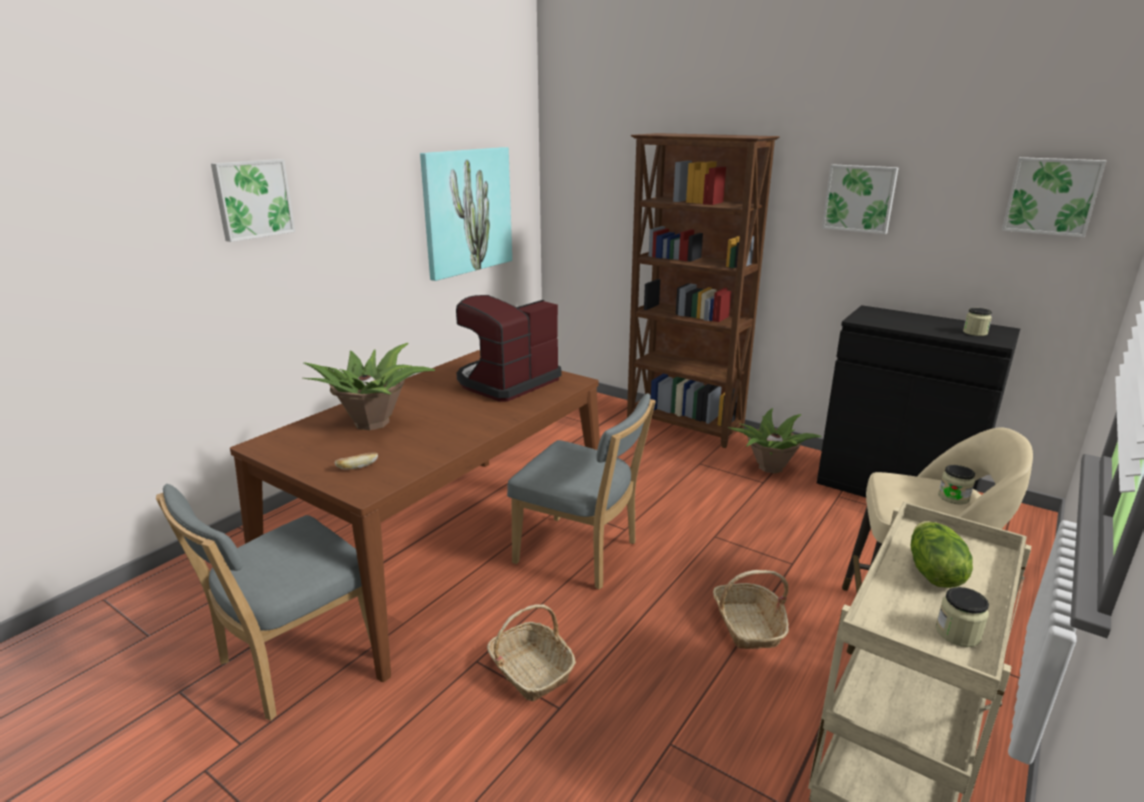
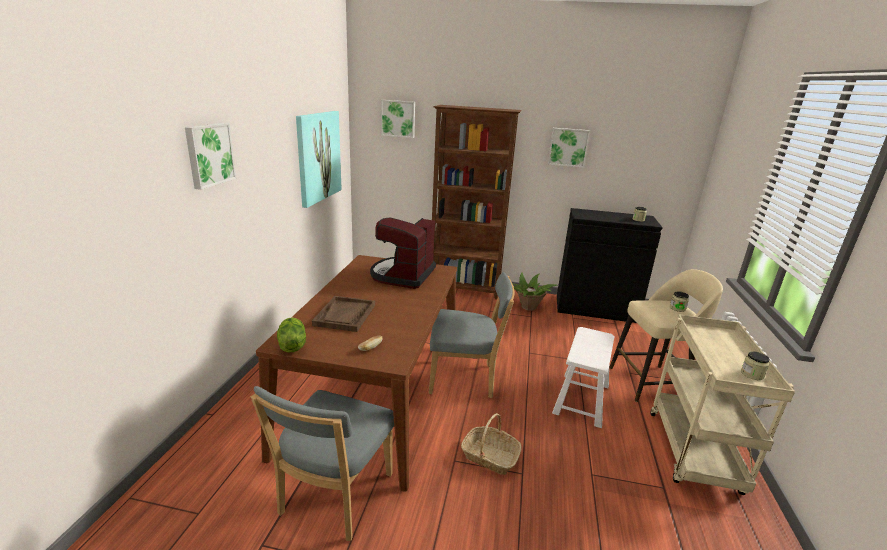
camera: 25 degrees left, 0 degrees up
(374, 422) = (345, 315): potted plant -> brown tray
(748, 625) = (581, 399): basket -> white stool
(932, 573) = (716, 348): lettuce -> lettuce (291, 345)
(1052, 196) = (666, 146): picture -> picture (398, 118)

